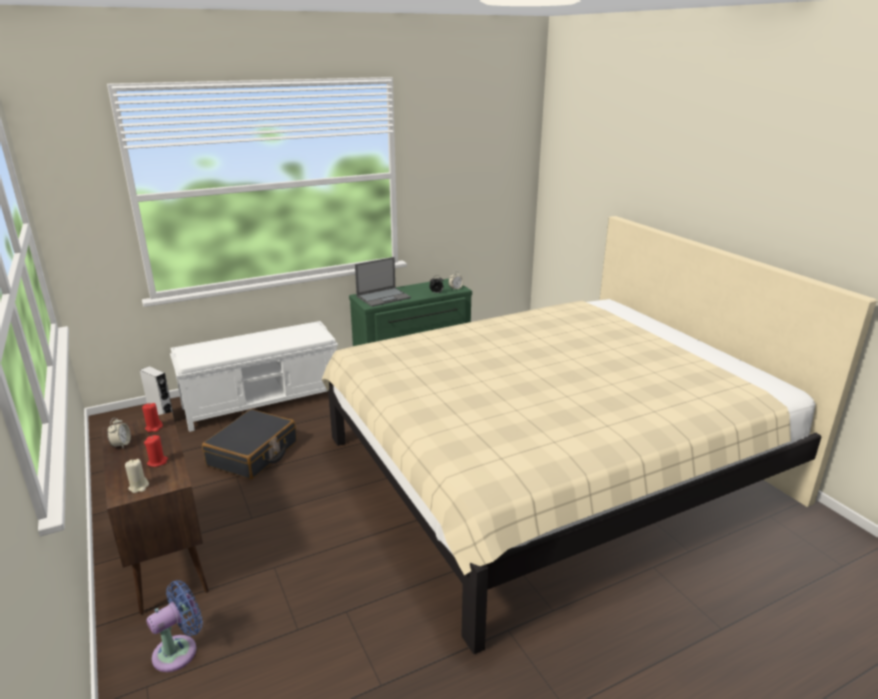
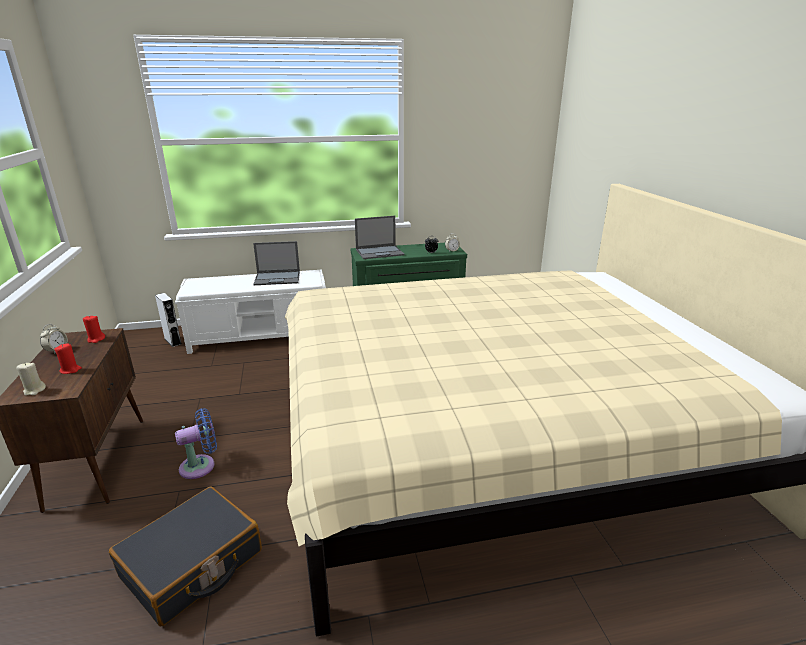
camera: 15 degrees right, 0 degrees up
(179, 650) = (47, 557): blue fan -> blue fan (201, 466)
(253, 454) = (226, 380): black suitcase -> black suitcase (192, 564)
(280, 336) = (278, 278): none -> laptop

